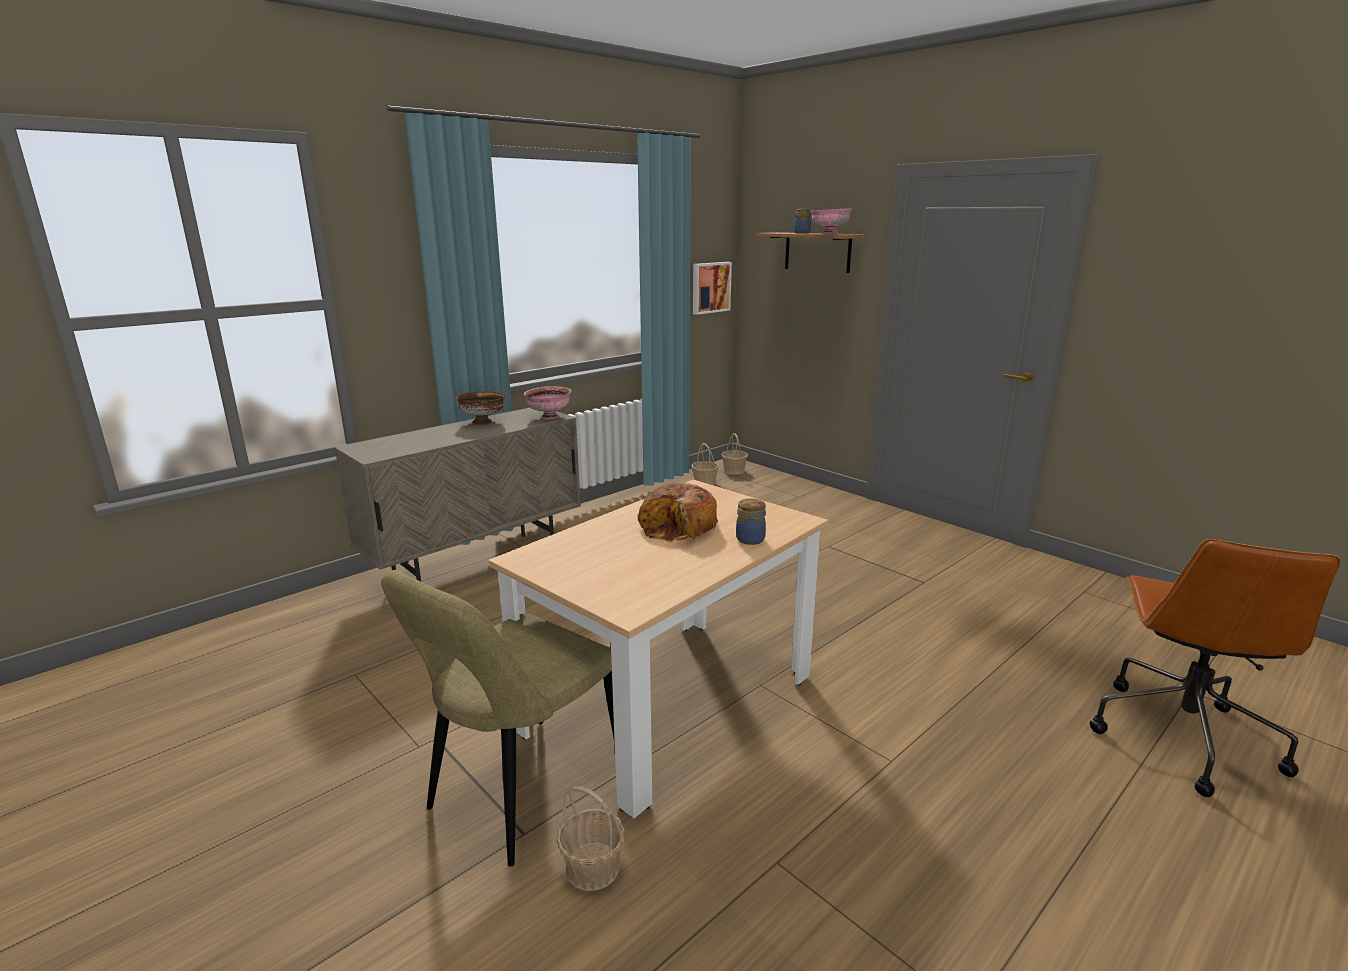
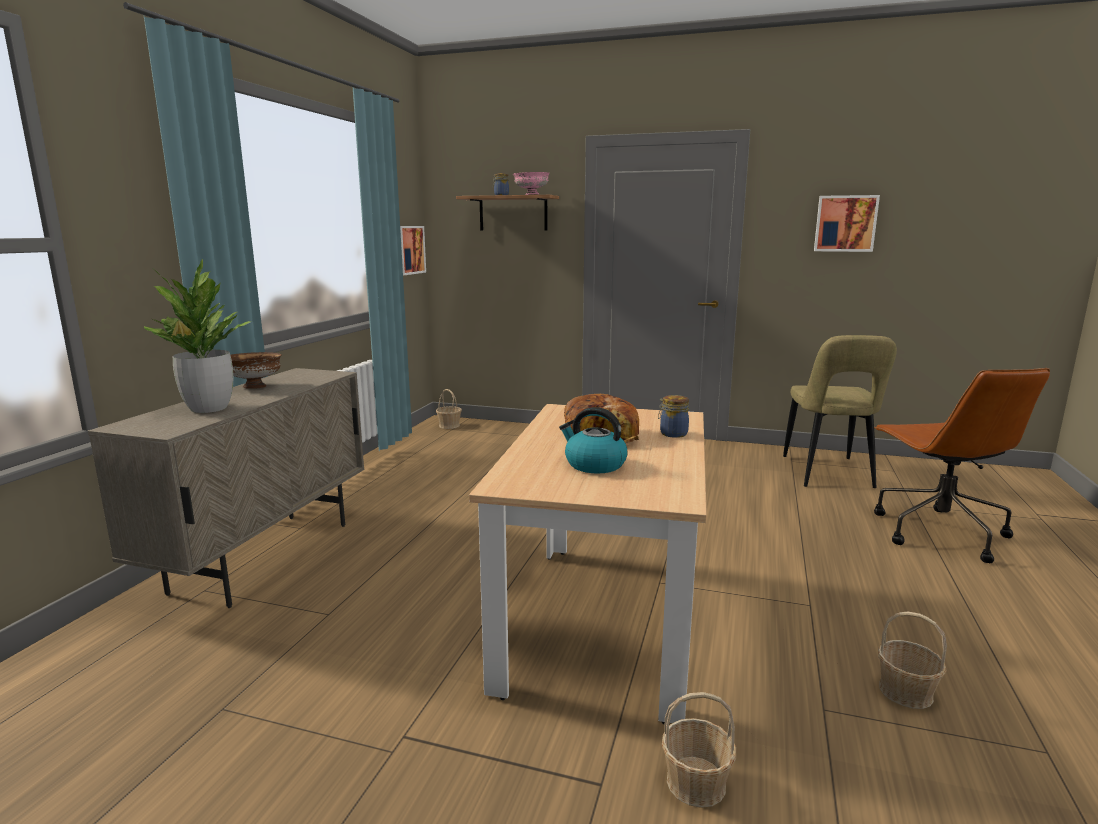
camera: 30 degrees left, 5 degrees down
(424, 439) = (208, 408): none -> potted plant
(520, 793) = (555, 749): beige chair -> beige chair (828, 474)
(549, 417) = (327, 375): pink bowl -> none
(622, 556) = (594, 465): none -> kettle
(704, 482) = (432, 439): basket -> basket (906, 692)
(1221, 287) = (845, 223): none -> picture

